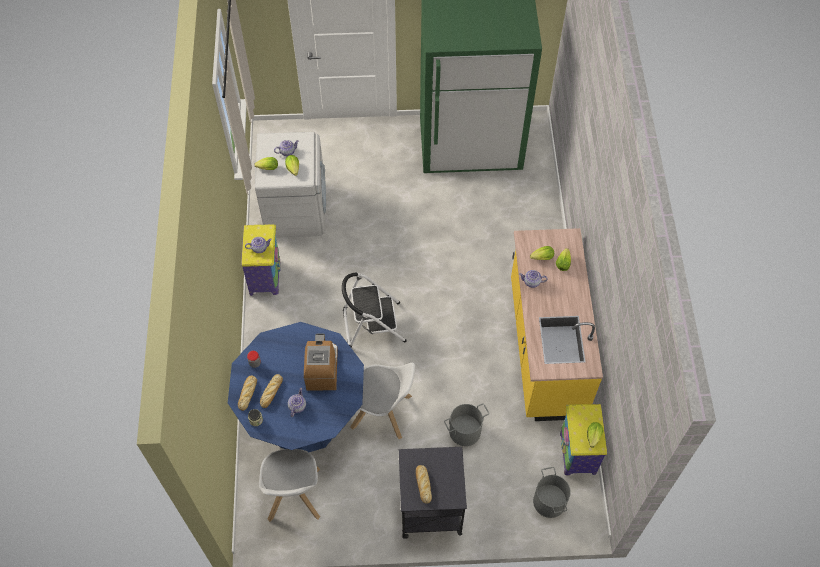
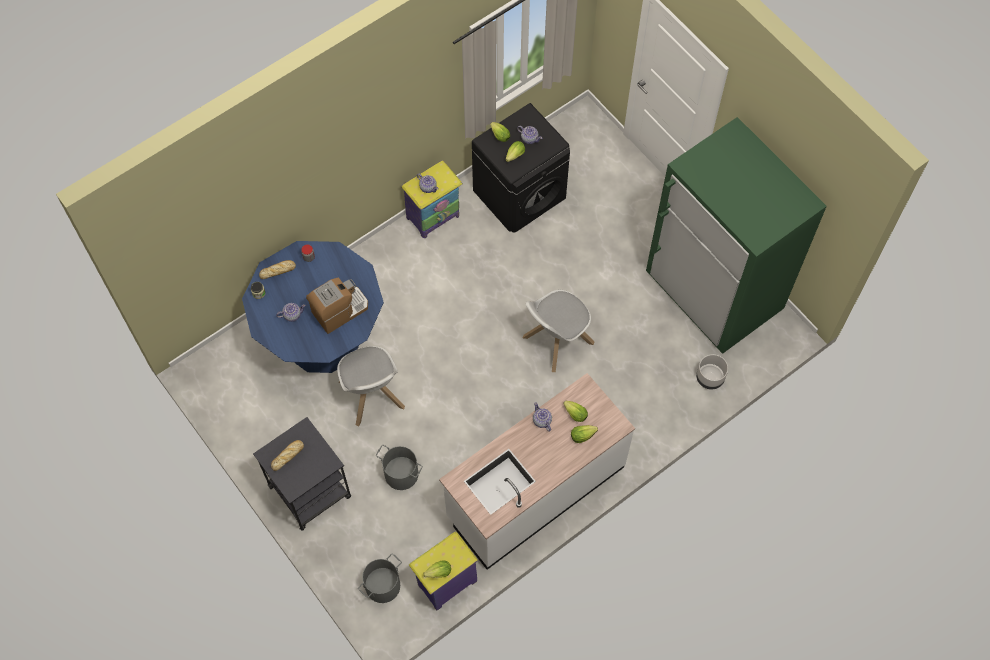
camera: 55 degrees right, 5 degrees up
(271, 392) = (291, 287): bread -> none
(293, 496) = (248, 377): chair -> chair (556, 341)
(296, 209) = (522, 194): white washing machine -> black washing machine
(371, 325) = (449, 332): step ladder -> none
(536, 188) = (710, 378): none -> grey planter
(544, 348) = (535, 491): yellow counter -> white counter

